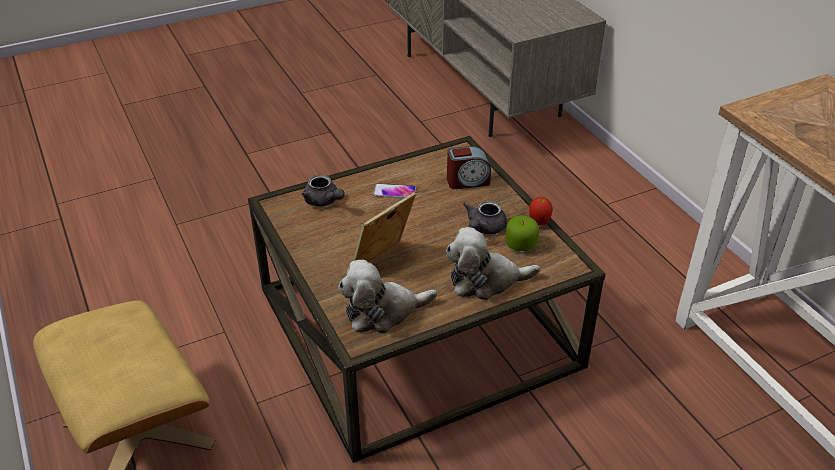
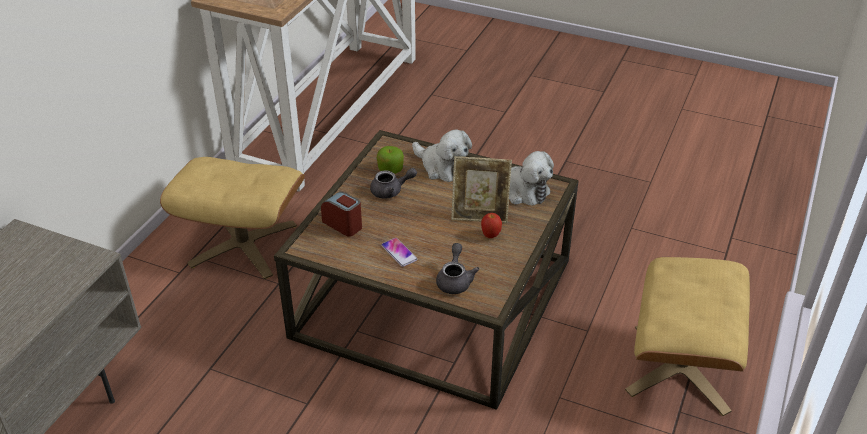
camera: 130 degrees left, 0 degrees up
(539, 223) = (358, 171): apple -> apple (490, 235)
(613, 249) = (243, 245): none -> beige ottoman

